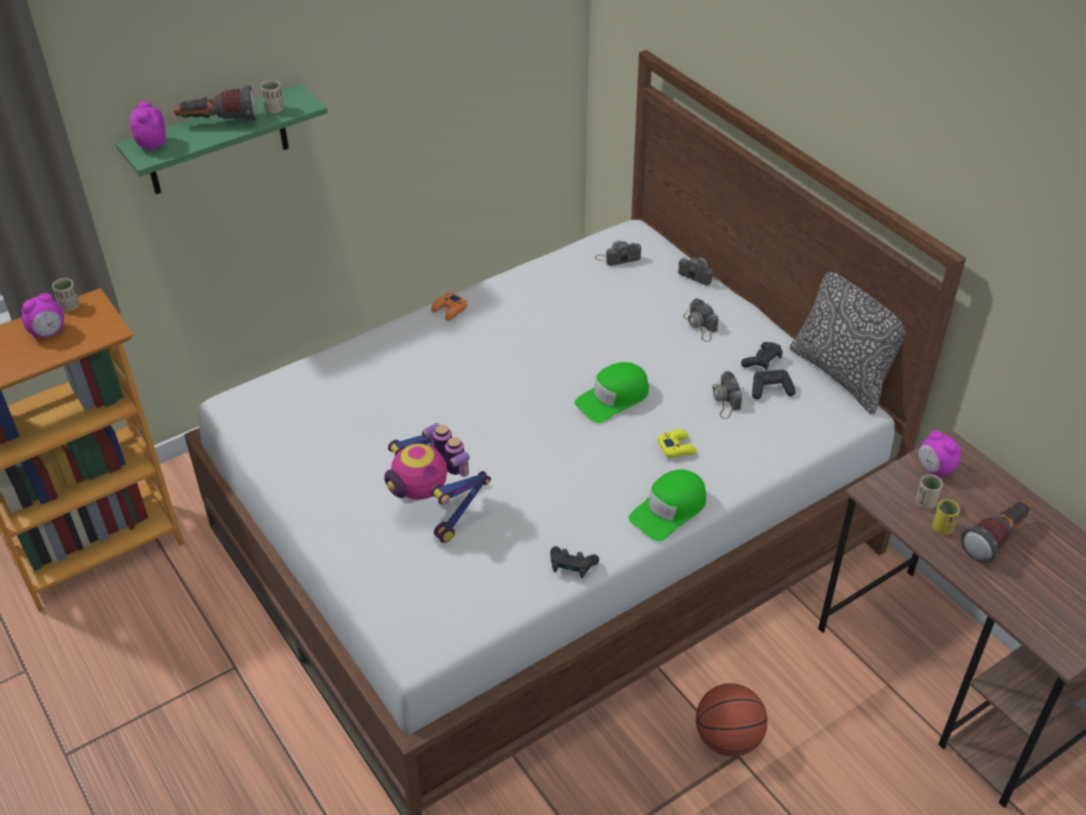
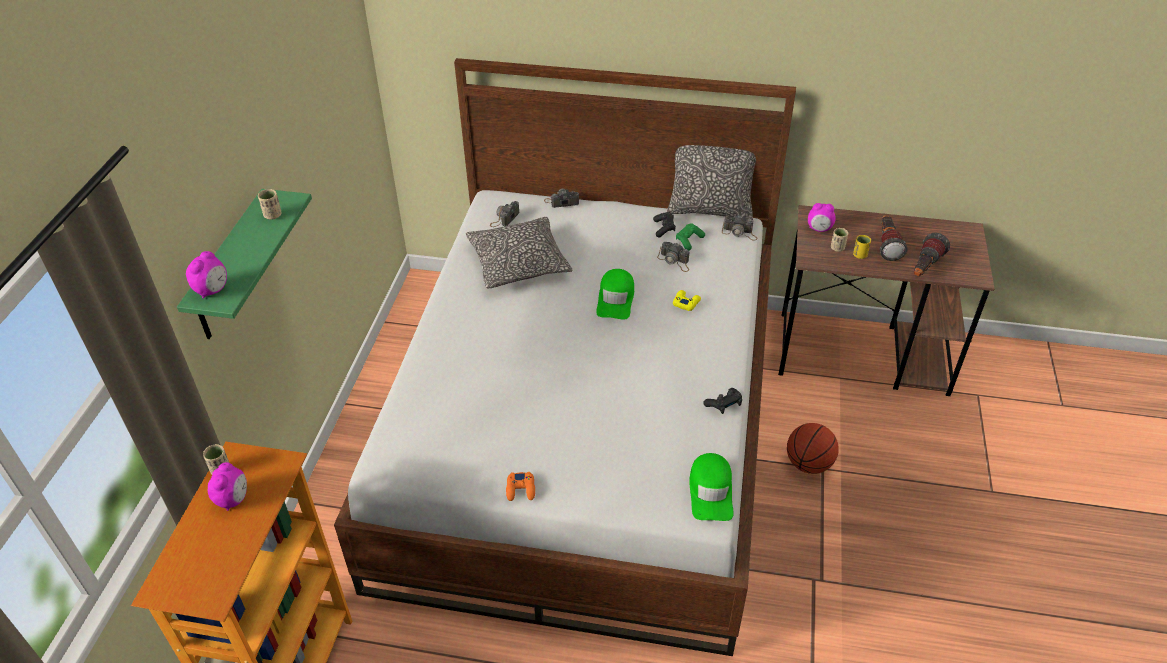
camera: 45 degrees left, 0 degrees up
(152, 145) = (213, 290): alarm clock -> alarm clock turned 105 degrees counterclockwise
(219, 123) = (242, 246): flashlight -> flashlight (924, 268)
(434, 509) = (607, 432): toy robot -> none
(449, 310) = (444, 312): orange game controller -> orange game controller (521, 489)
(572, 307) = (518, 263): none -> pillow
(669, 510) = (728, 338): green cap -> green cap (711, 491)
(700, 325) = (605, 229): camera -> camera (739, 233)
(770, 390) = (689, 241): black game controller -> green game controller

